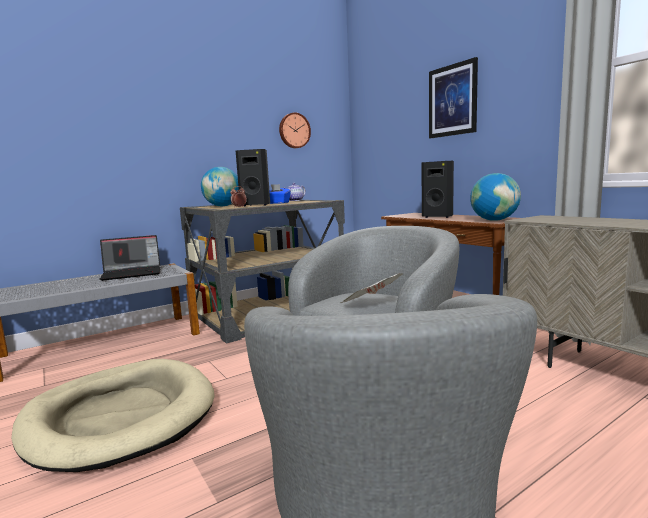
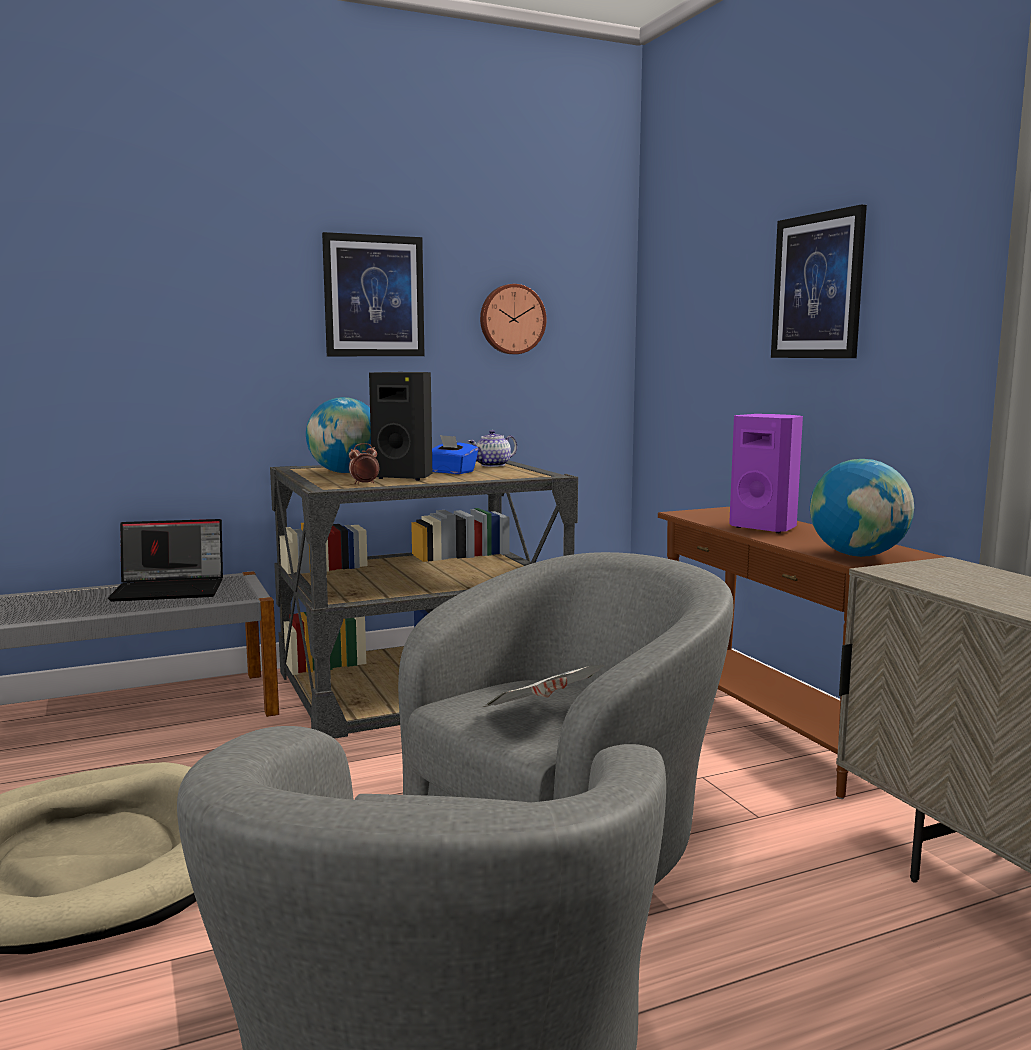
camera: 10 degrees right, 0 degrees up
(226, 118) = (374, 296): none -> picture
(438, 216) = (765, 528): black speaker -> purple speaker

